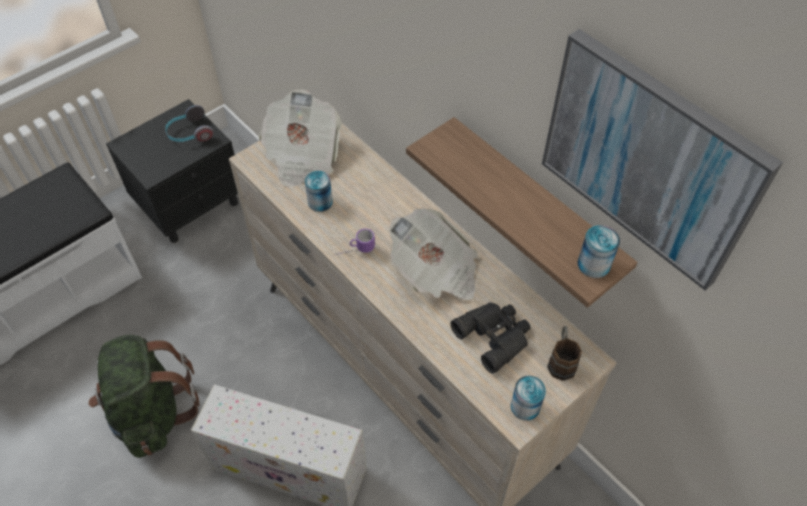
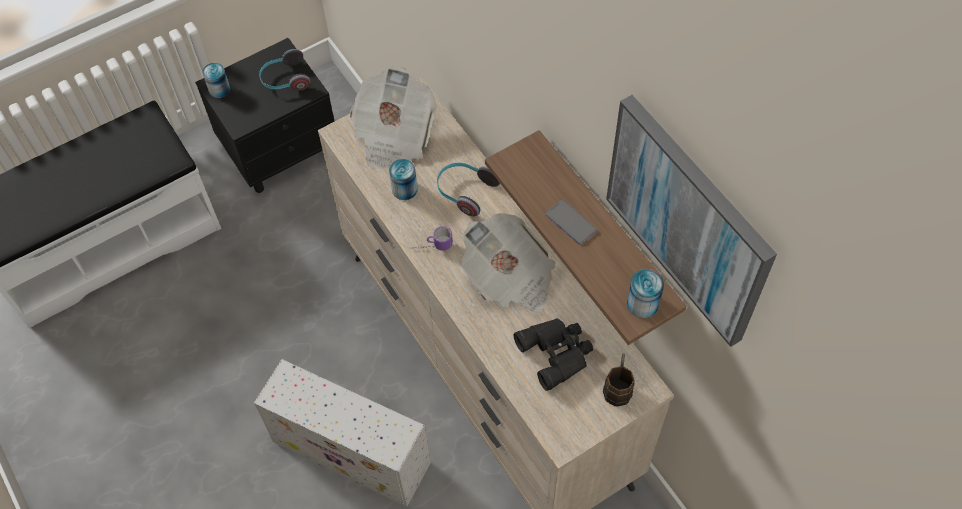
camera: 10 degrees right, 5 degrees up
(151, 412) = (218, 375): green backpack -> none
(378, 198) = (465, 192): none -> headphones
(503, 196) = (570, 222): none -> phone
(525, 406) = (572, 427): can -> can (219, 89)

